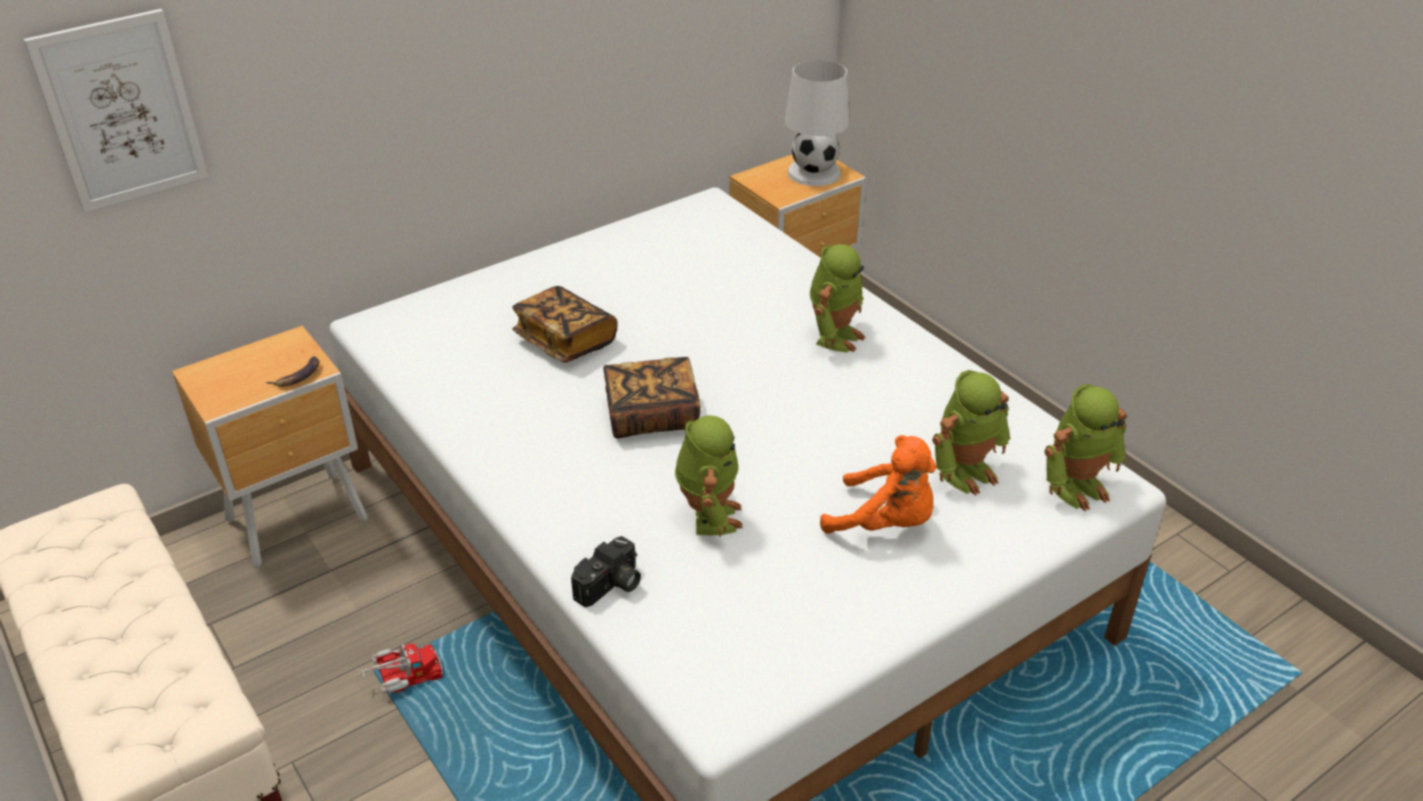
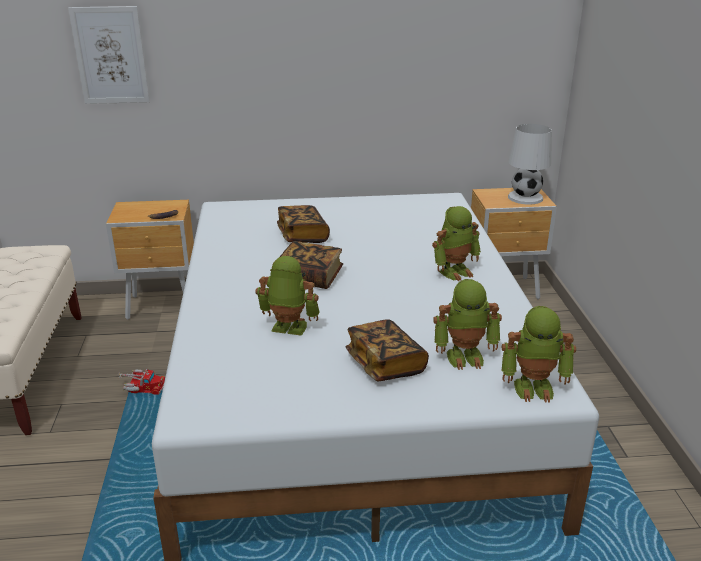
camera: 30 degrees right, 10 degrees down
(611, 586) = (202, 342): camera -> none
(708, 516) = (288, 329): toy robot -> toy robot turned 105 degrees counterclockwise
(885, 523) = (385, 364): orange plush toy -> book

